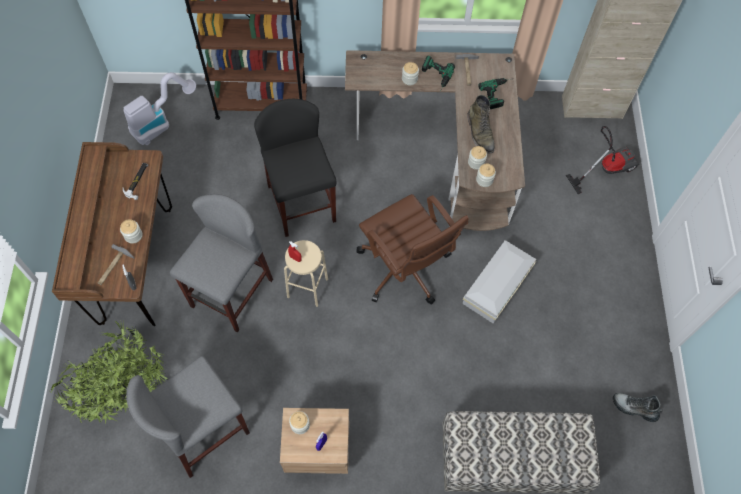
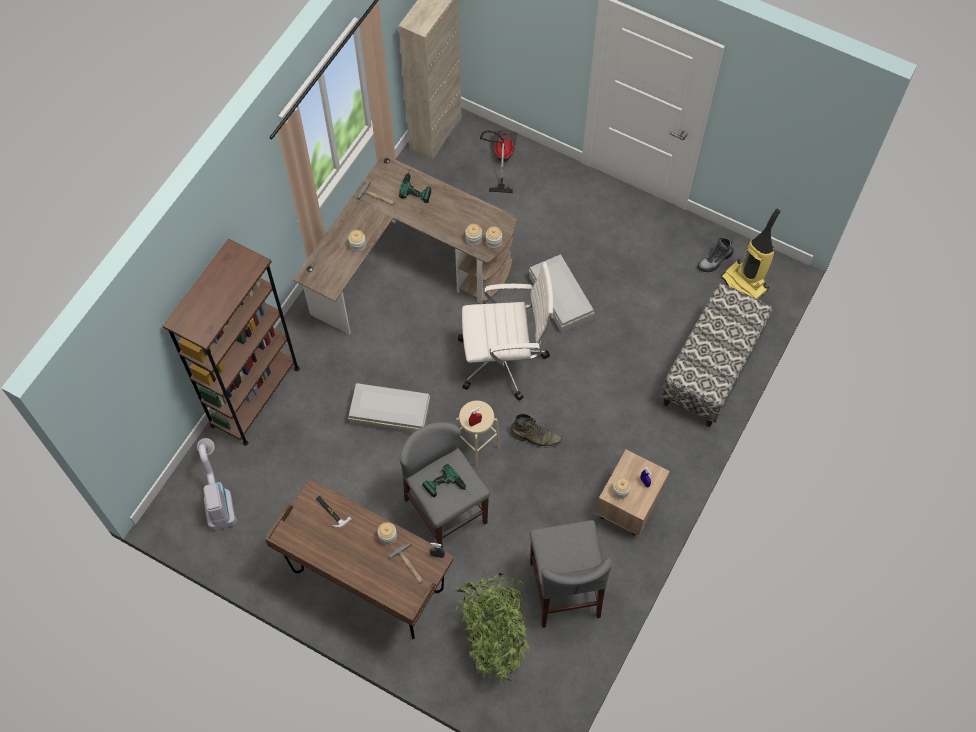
camera: 60 degrees left, 0 degrees up
(301, 204) = (389, 412): black stool -> white storage box
(405, 269) = (504, 360): brown office chair -> white office chair
(435, 77) = (368, 225): power drill -> power drill (447, 489)
(480, 133) = (447, 221): green boot -> green boot (536, 437)
(629, 451) = (745, 284): none -> vacuum cleaner

